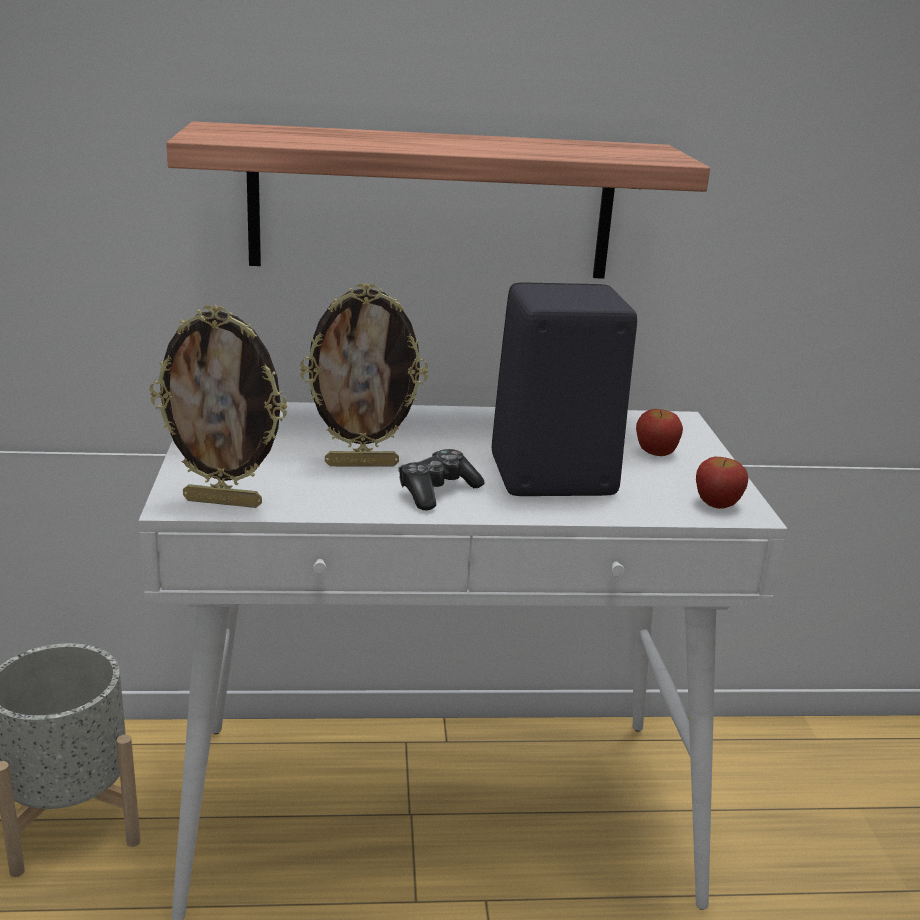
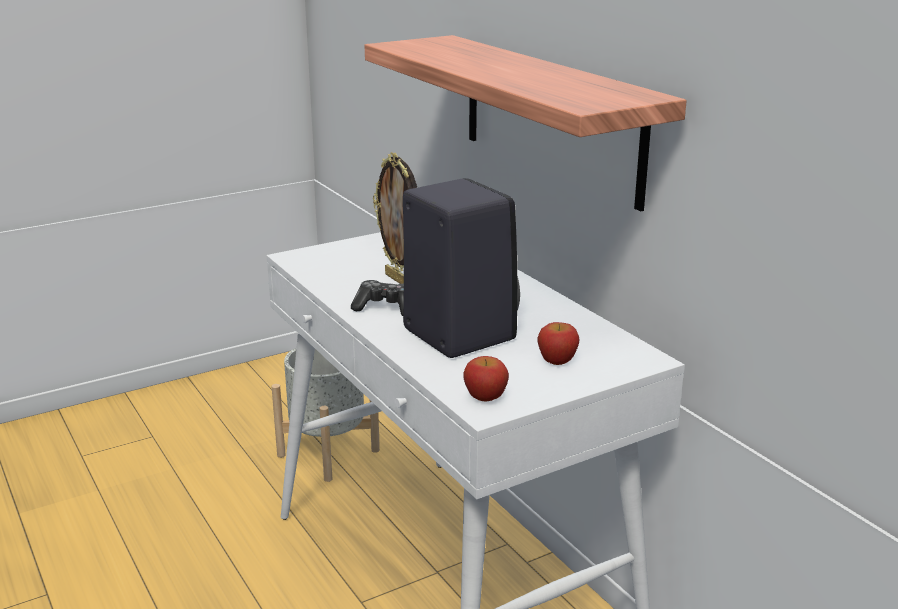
camera: 65 degrees right, 0 degrees up
(224, 501) = (306, 264): picture frame -> none

